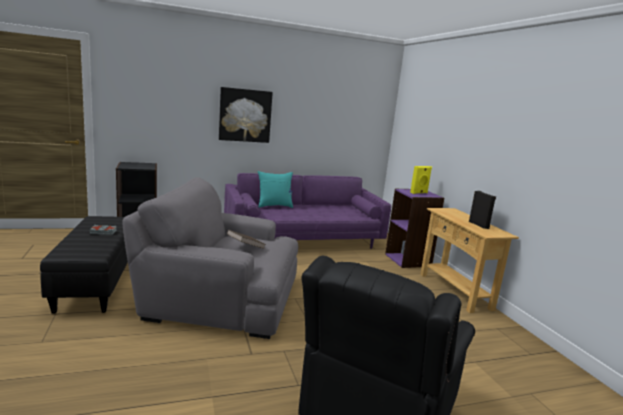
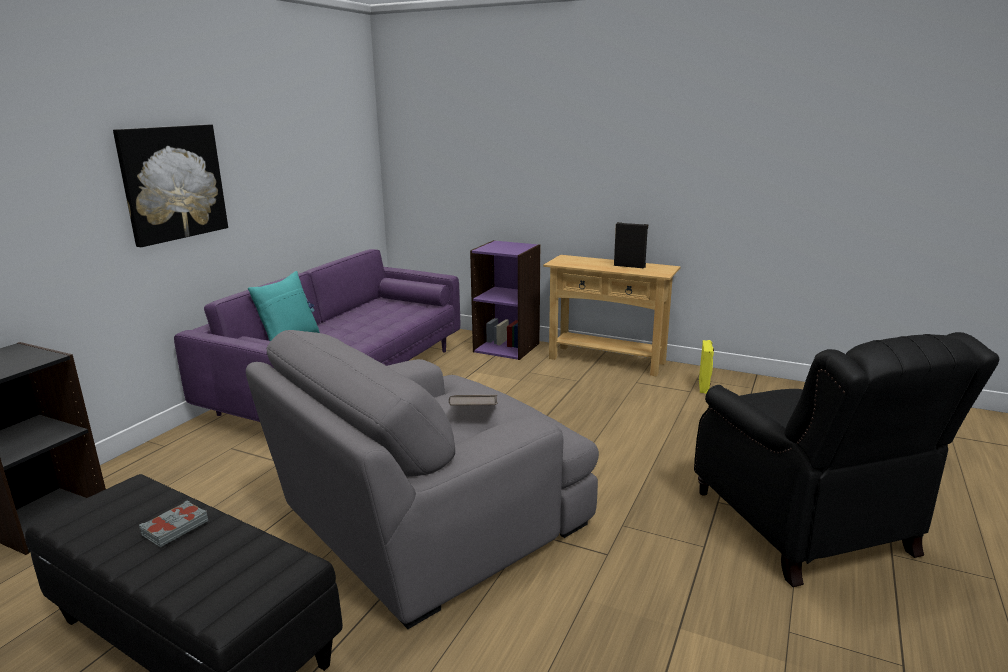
camera: 45 degrees left, 5 degrees up
(419, 193) = (506, 247): yellow speaker -> yellow speaker (704, 387)

